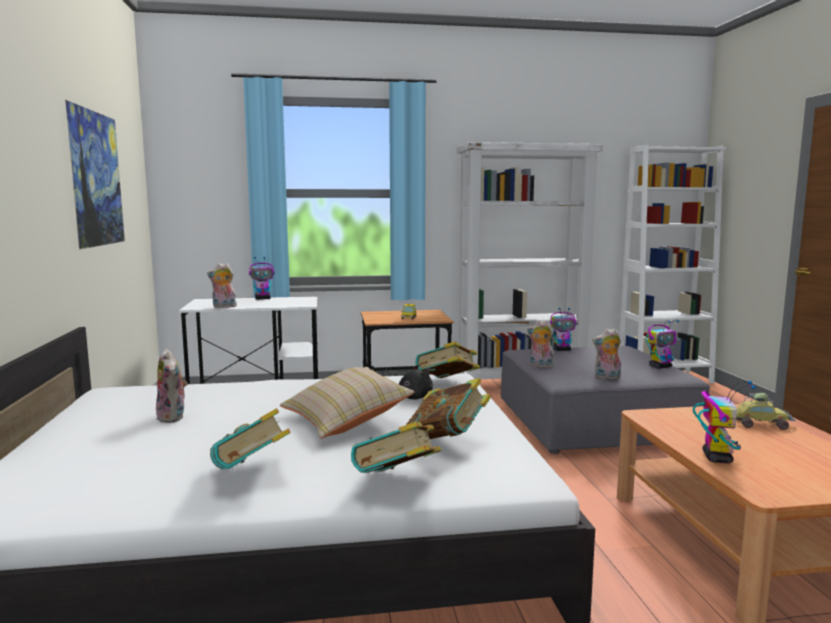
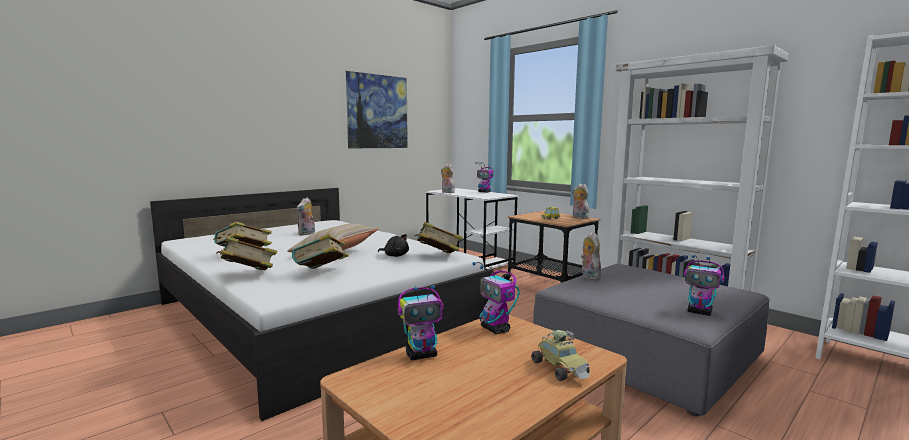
camera: 55 degrees right, 0 degrees up
(562, 350) = (659, 274): toy robot -> toy robot (495, 329)
(607, 378) = (606, 299): plush toy -> plush toy (579, 217)

